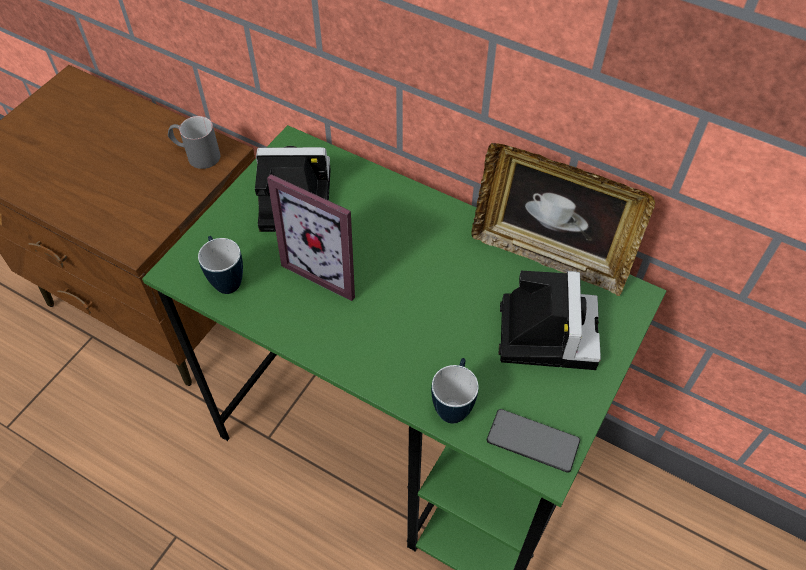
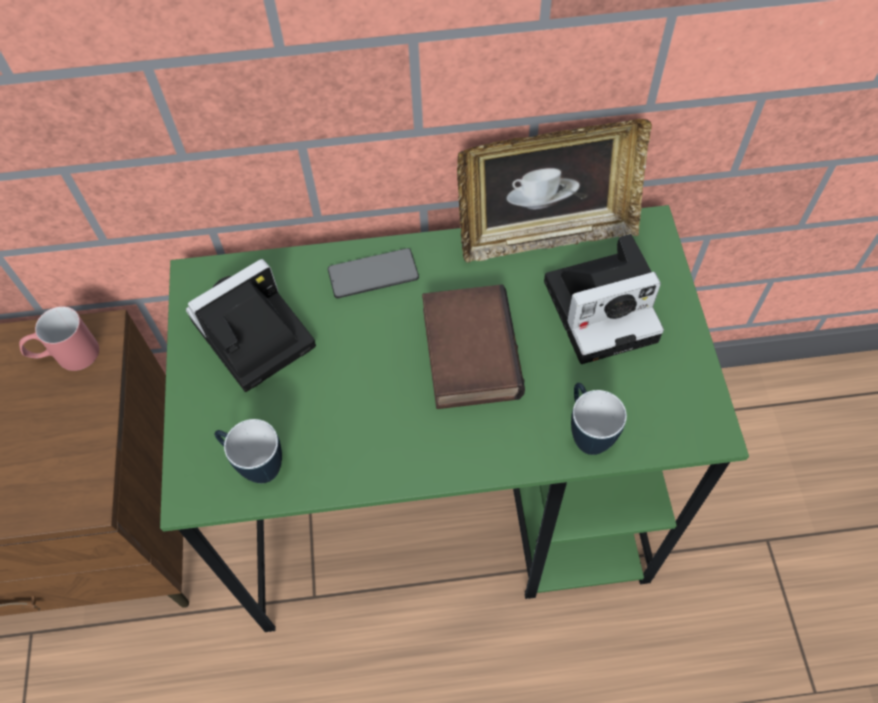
camera: 35 degrees left, 5 degrees up
(196, 155) = (66, 356): grey mug -> red mug
(329, 266) = (352, 380): picture frame -> none
(420, 296) = (466, 351): none -> book
(533, 441) = (680, 417): phone -> phone (373, 274)
(546, 330) = (604, 308): camera -> camera turned 105 degrees clockwise

